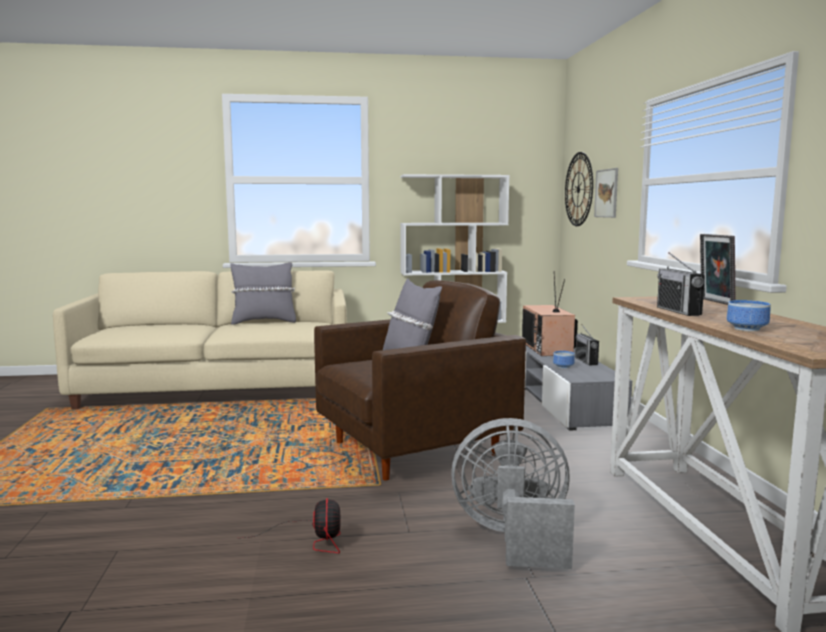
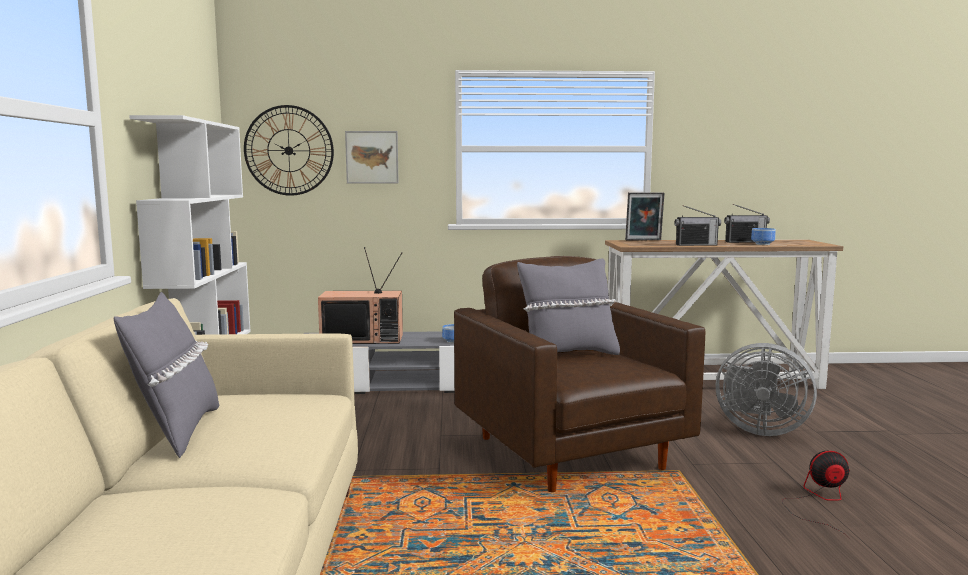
camera: 85 degrees left, 0 degrees up
(513, 537) = (759, 429): grey fan -> grey fan turned 75 degrees counterclockwise
(586, 361) = (432, 334): radio -> radio (745, 242)

